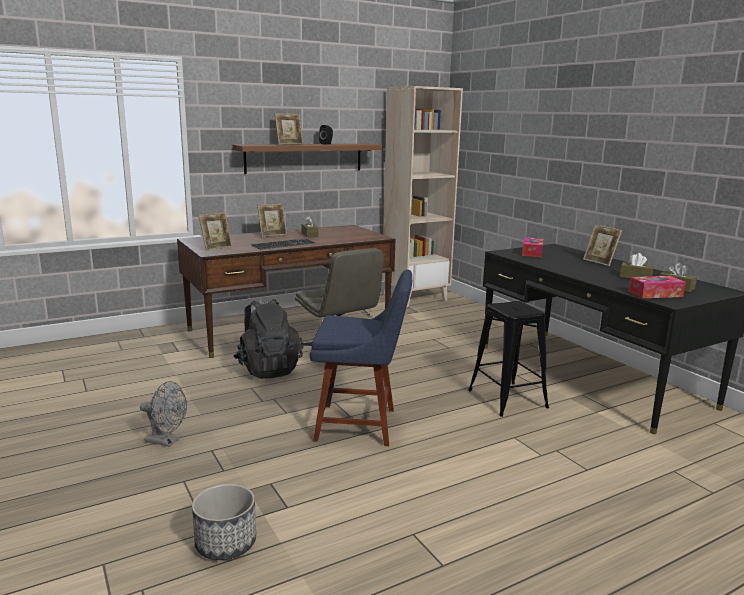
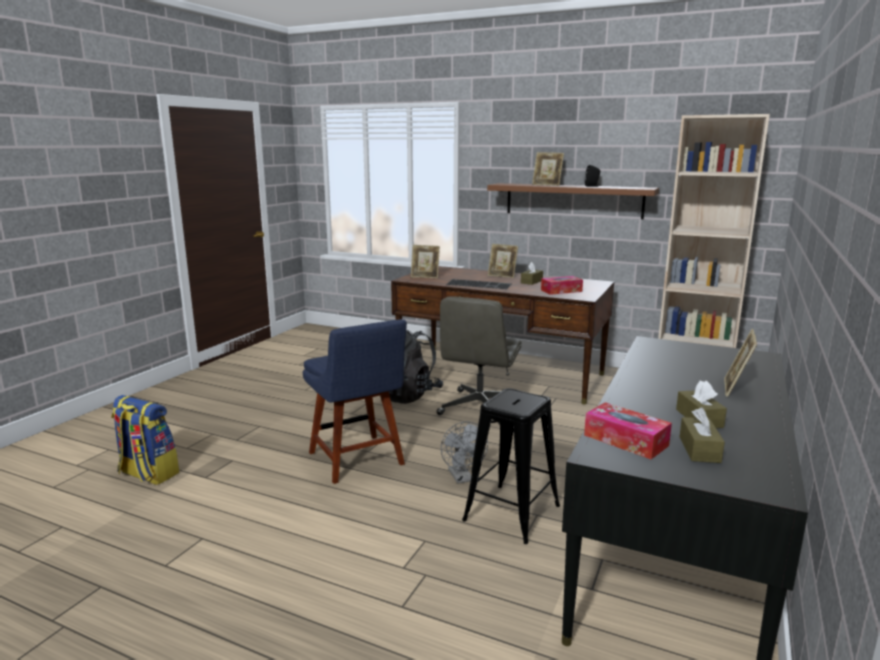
camera: 55 degrees right, 0 degrees up
(167, 441) = (257, 409): grey fan -> grey fan (462, 478)
(226, 544) = (147, 474): planter -> backpack
(532, 252) = (689, 352): tissue box -> tissue box (561, 291)

